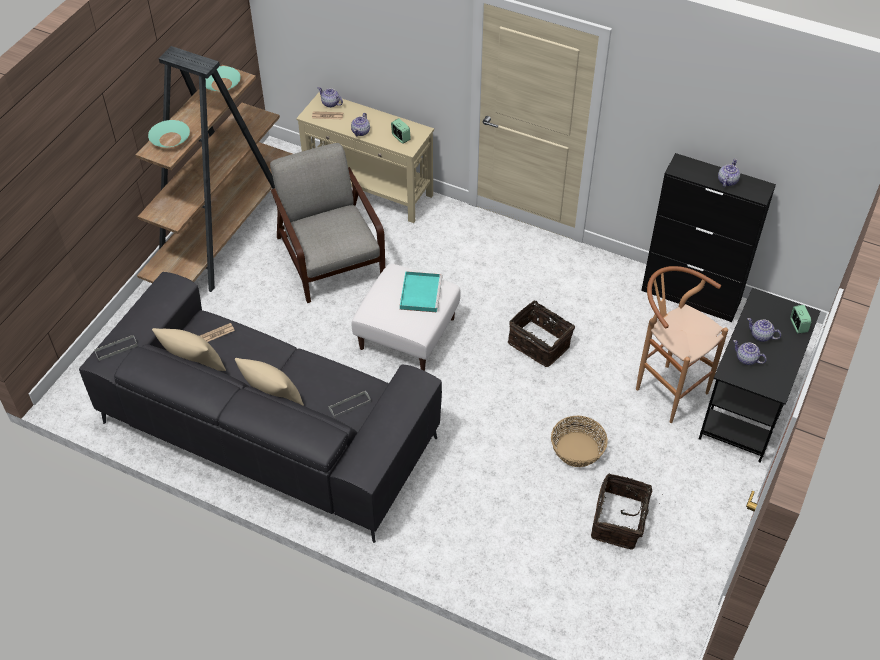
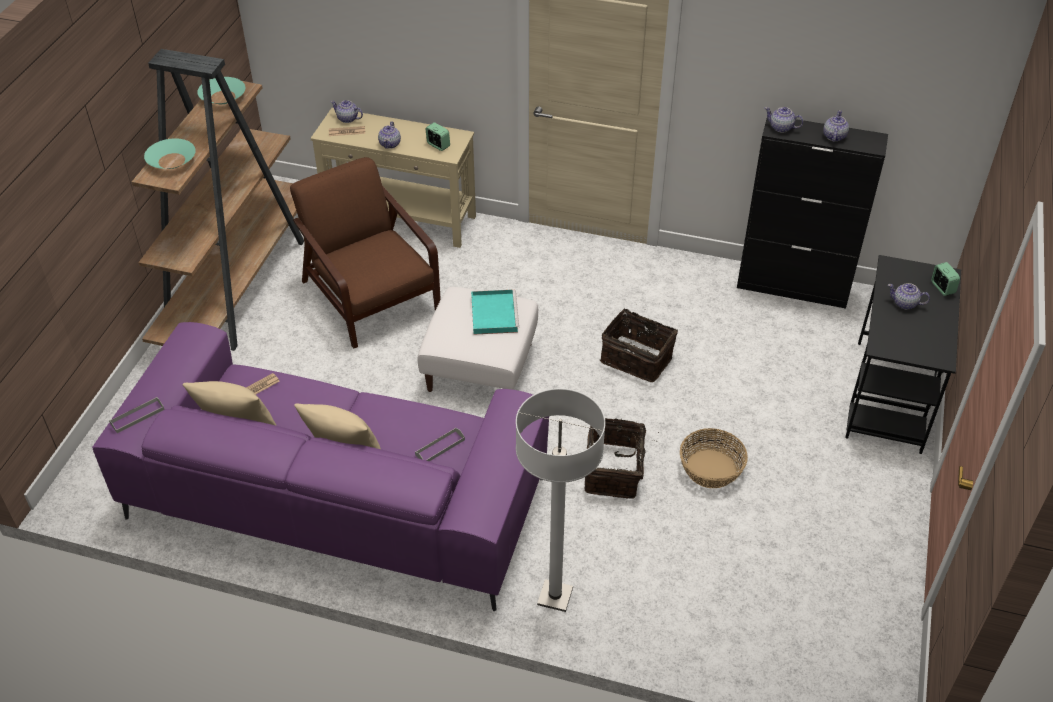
camera: 10 degrees left, 5 degrees down
(269, 430) = (336, 497): grey sofa -> purple sofa
(329, 256) = (369, 295): grey armchair -> brown armchair
(424, 538) = (555, 596): none -> white floor lamp
(619, 521) = (781, 542): basket -> basket (614, 471)
(665, 388) = (792, 388): brown stool -> none
(746, 359) = (897, 330): teapot -> teapot (781, 128)

